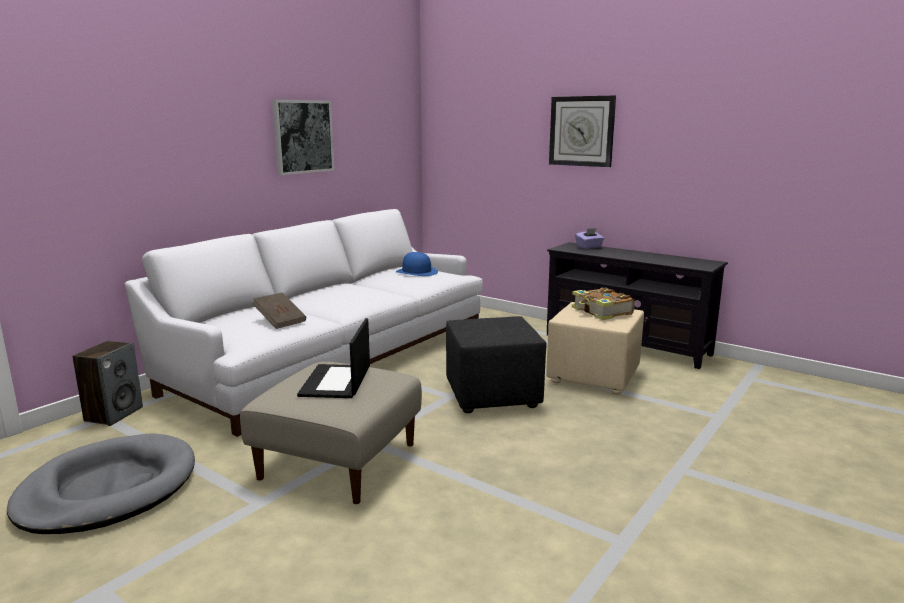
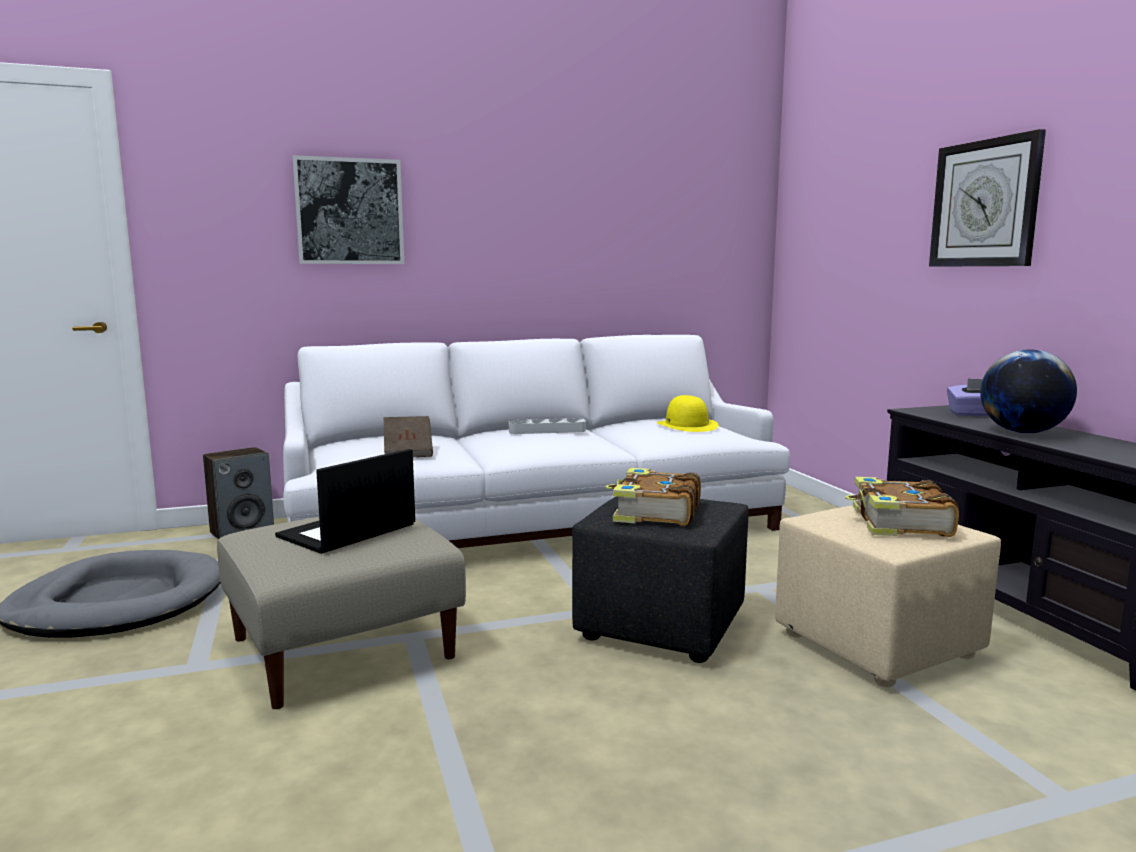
camera: 35 degrees right, 5 degrees down
(303, 136) = (557, 226): picture -> picture (349, 211)
(342, 289) = (547, 431): none -> grey tray
(417, 272) = (687, 425): blue hat -> yellow hat
(492, 330) = (655, 513): none -> book
(626, 256) = (1022, 432): none -> globe

